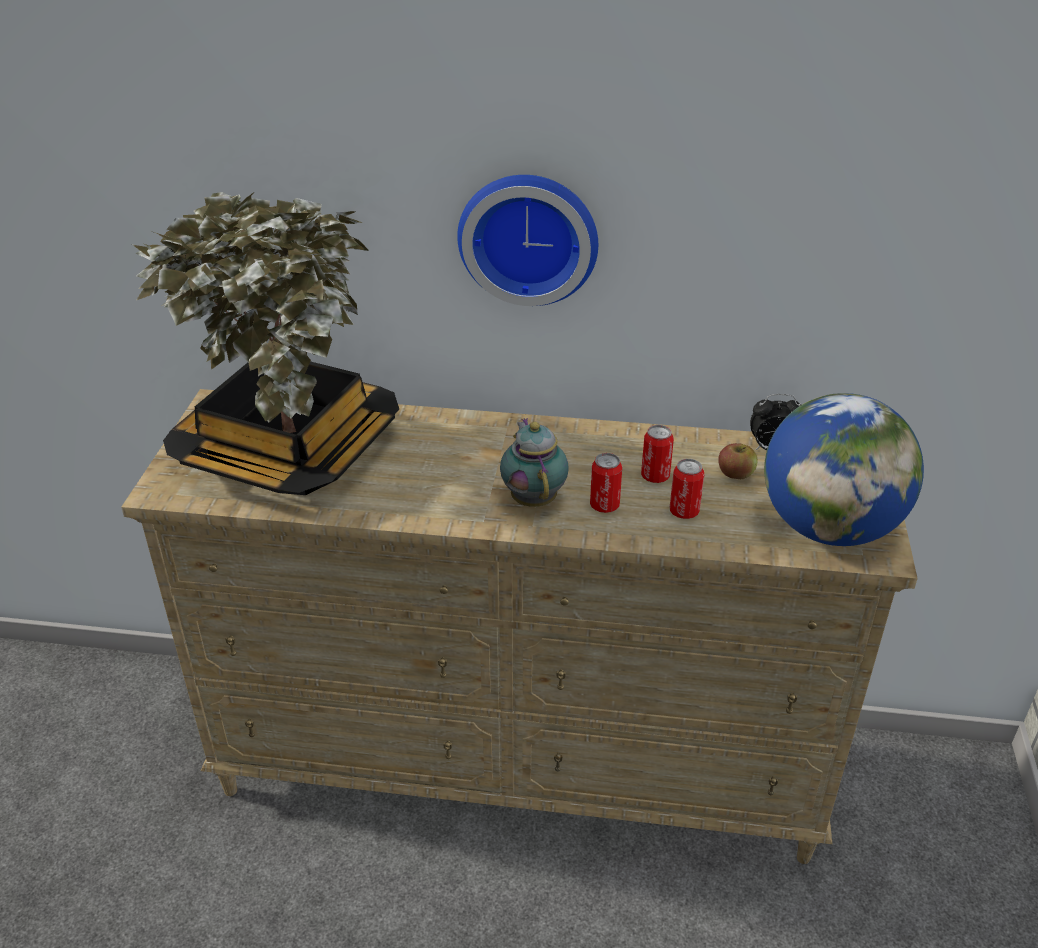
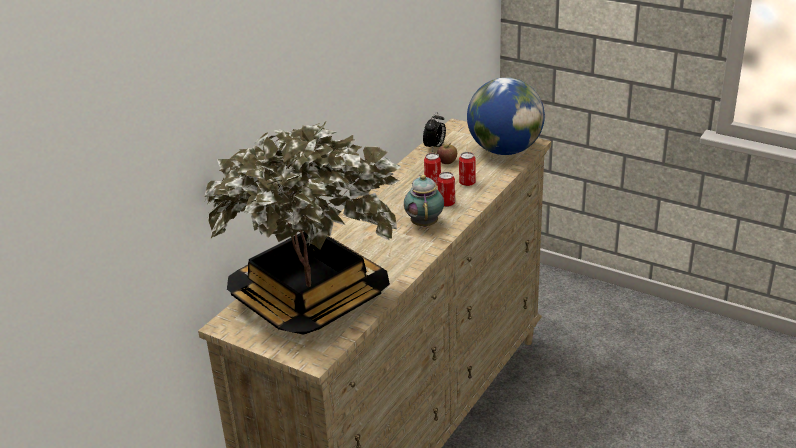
camera: 65 degrees left, 5 degrees down
(529, 236) = (325, 99): wall clock -> none
(533, 498) = (424, 223): teapot -> teapot turned 75 degrees clockwise

